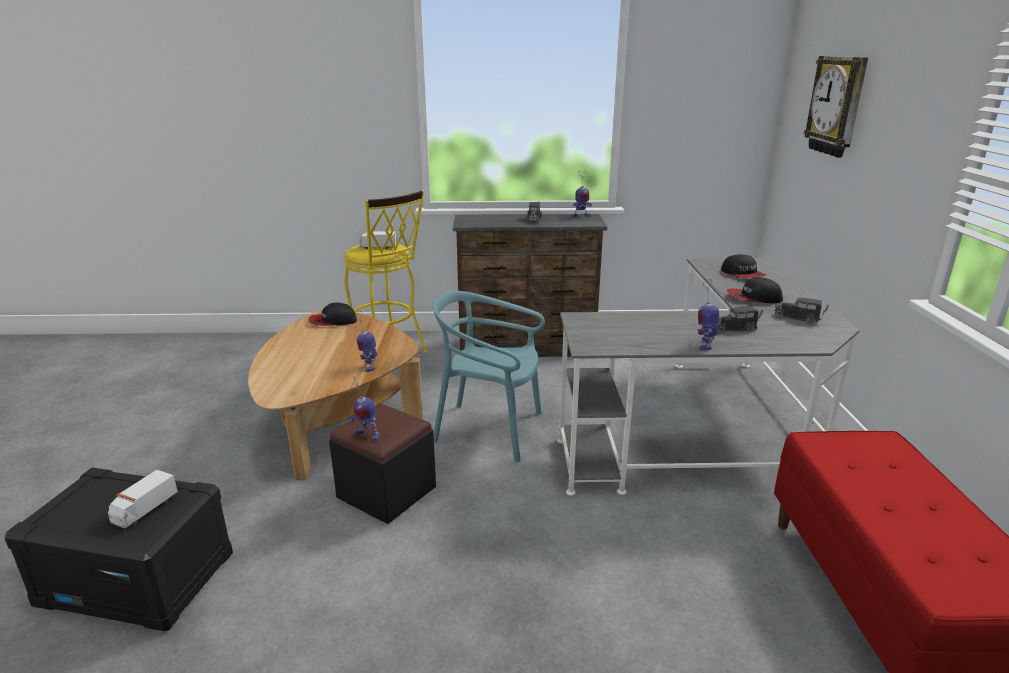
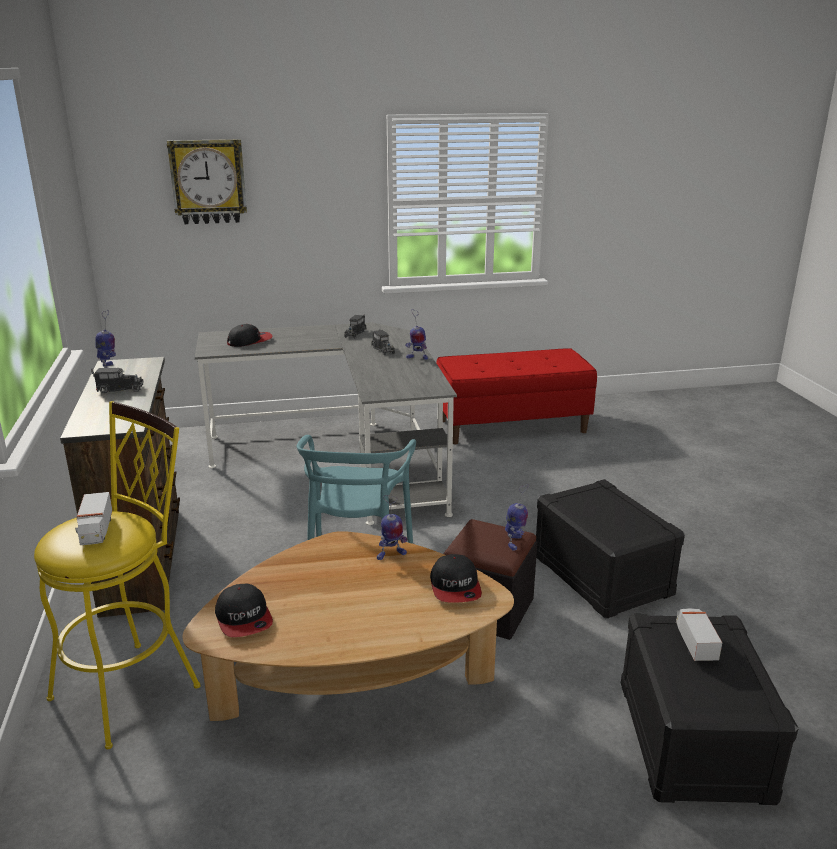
camera: 100 degrees left, 0 degrees up
(144, 510) = (695, 643): toy truck -> toy truck turned 105 degrees counterclockwise
(403, 591) = (600, 575): none -> black storage box
(753, 298) = (313, 341): cap -> cap (455, 587)

